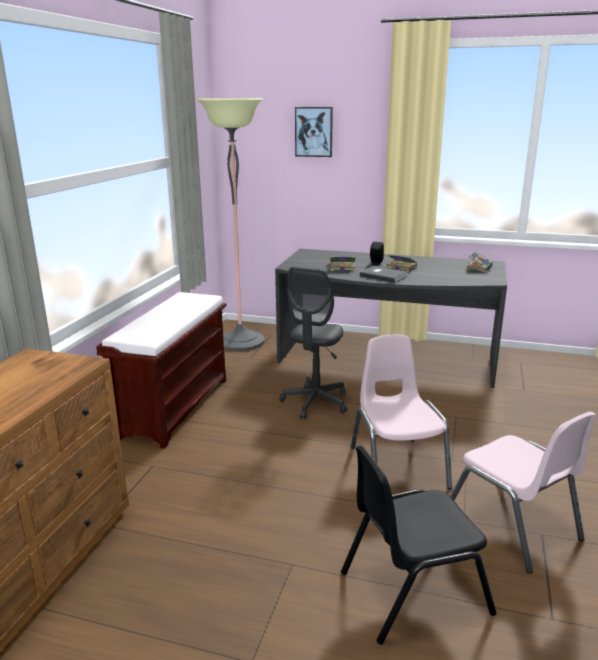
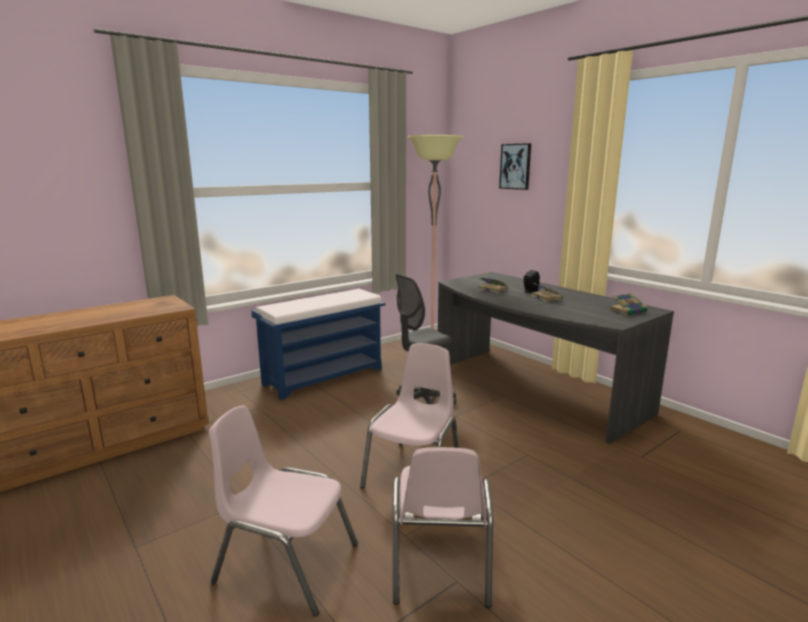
camera: 35 degrees right, 5 degrees down
(175, 406) = (324, 376): brown bench -> blue bench
(384, 275) = (515, 301): grey book -> none
(413, 591) = (286, 563): black chair -> pink chair

